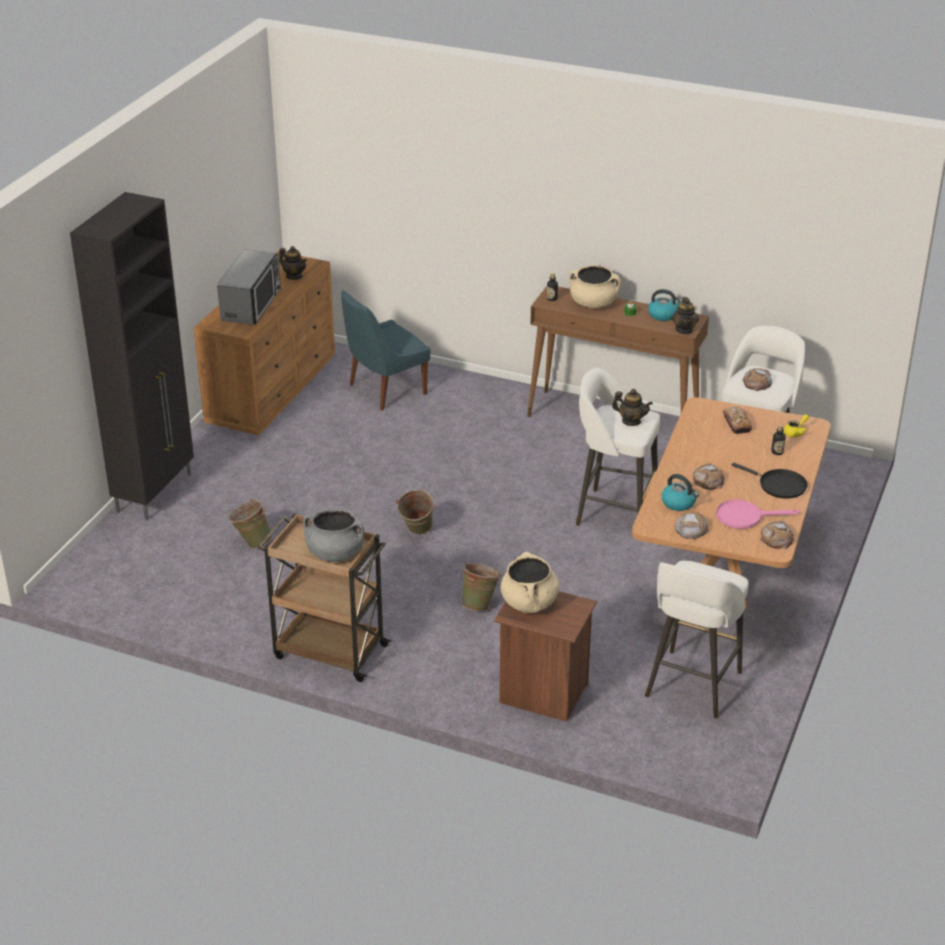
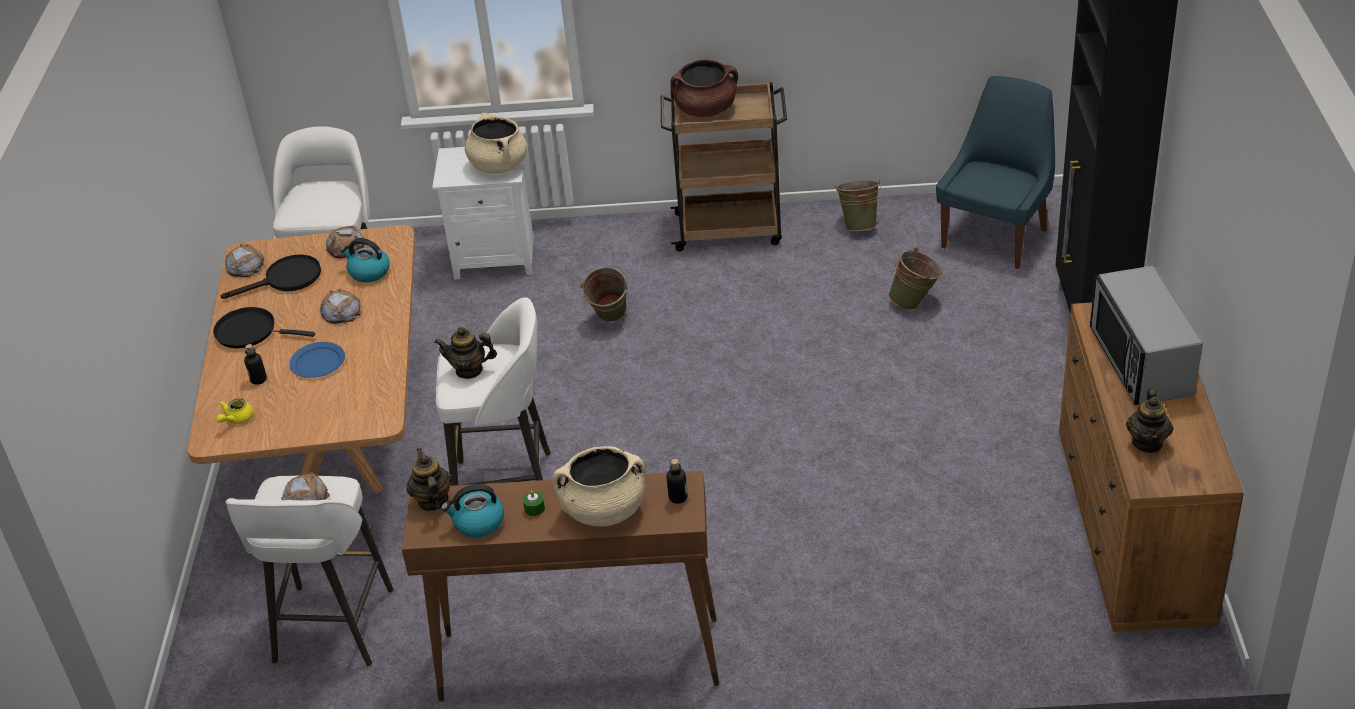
camera: 160 degrees right, 5 degrees up
(294, 276) = (1147, 442): teapot -> teapot turned 90 degrees counterclockwise
(335, 553) = (706, 110): grey cooking pot -> brown cooking pot
(385, 390) = (967, 590): blue chair -> blue chair (996, 236)
(416, 533) = (738, 376): green bucket -> green bucket (859, 224)
(542, 694) = (495, 257): brown nightstand -> white nightstand
(733, 451) = (317, 362): none -> blue plate
(737, 423) = (321, 407): bread -> none
(745, 517) = (286, 280): pink frying pan -> black frying pan

